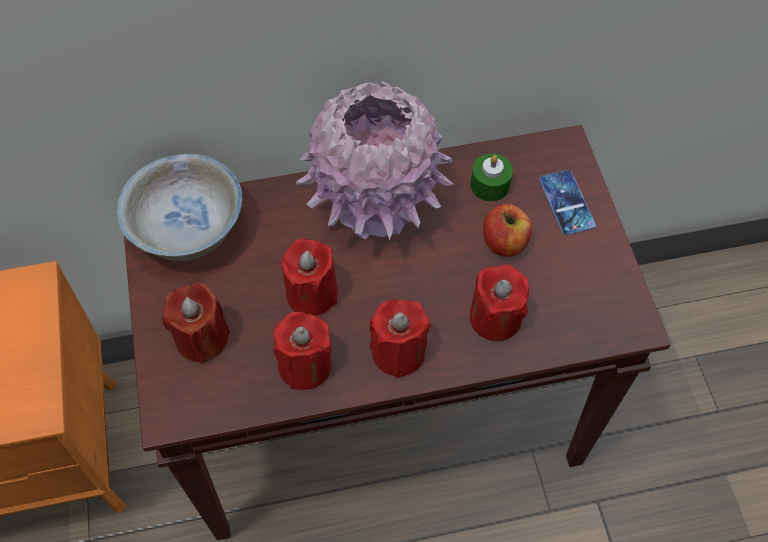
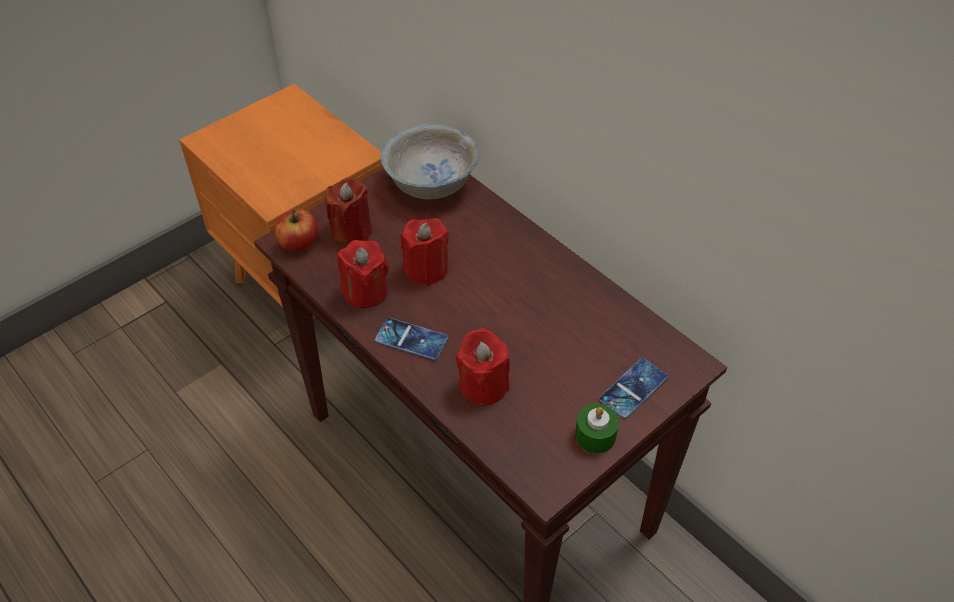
camera: 60 degrees right, 10 degrees down
(374, 207) = (528, 270): pink vase -> none
(398, 352) = (411, 339): red candle -> phone
(490, 185) = (608, 330): green candle -> green candle (595, 436)
(504, 242) = (559, 362): apple -> apple (299, 243)

